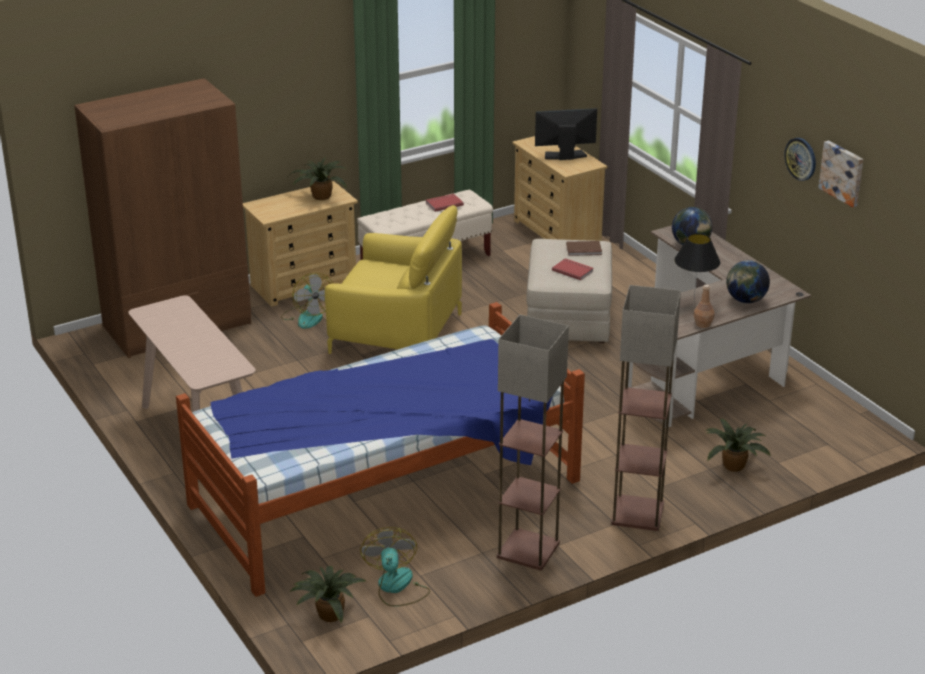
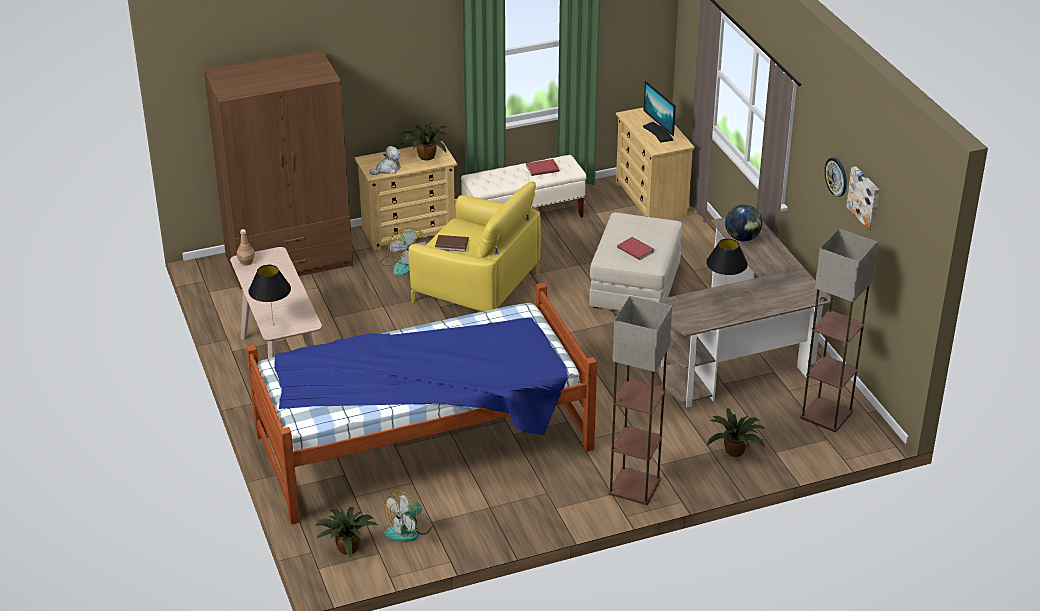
camera: 10 degrees right, 5 degrees up
(198, 374) = (273, 325): none -> black table lamp
(282, 212) = (387, 169): none -> plush toy
(396, 587) = (409, 530): fan -> fan turned 135 degrees counterclockwise
(528, 550) = (530, 510): floor lamp -> floor lamp (827, 415)
(565, 156) = (659, 132): monitor -> monitor turned 120 degrees counterclockwise
(584, 250) = (653, 229): brown book -> brown book (451, 245)
(703, 324) = (724, 321): brown bottle -> brown bottle (246, 262)
(745, 300) = (771, 301): globe -> none

